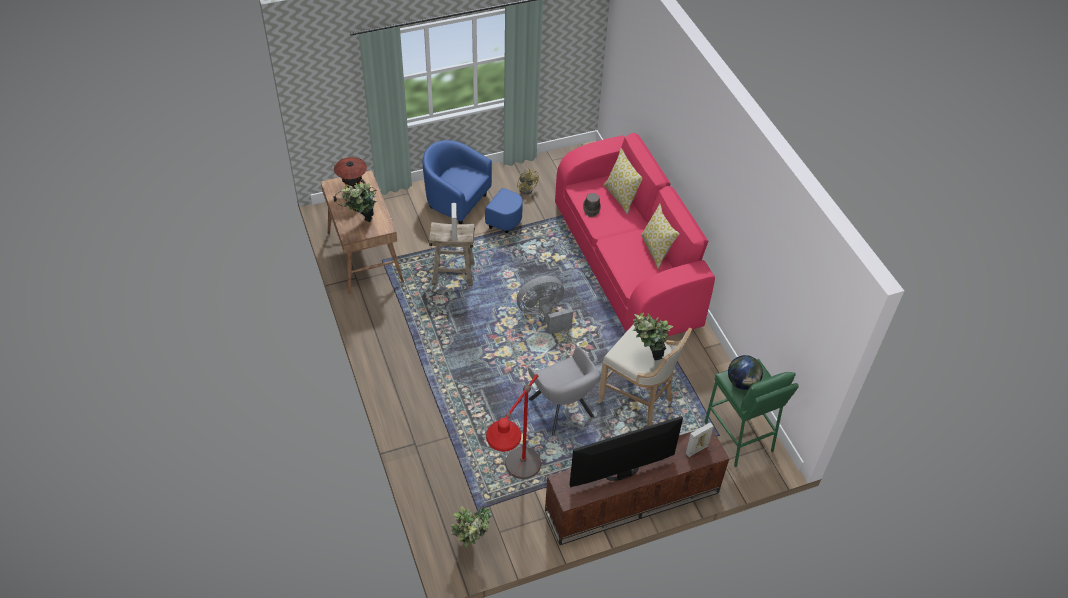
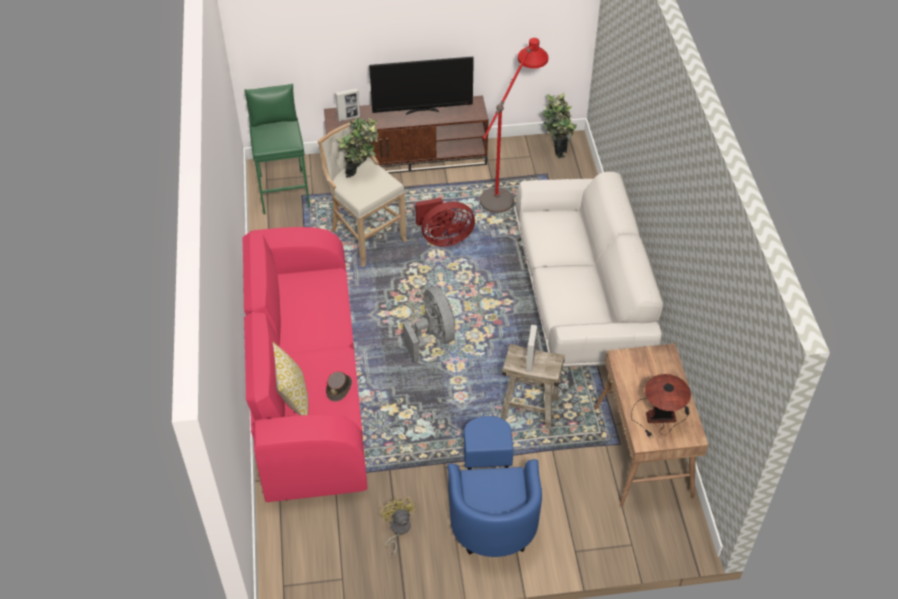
camera: 165 degrees left, 0 degrees up
(363, 225) = (649, 364): potted plant -> none
(424, 373) = (580, 295): none -> white sofa
(467, 207) = (491, 509): blue armchair -> blue armchair turned 45 degrees clockwise
(543, 315) = (433, 337): grey fan -> grey fan turned 105 degrees counterclockwise
(563, 410) = (444, 238): grey armchair -> red fan
(657, 250) = (283, 317): pillow -> none
(742, 382) = (283, 135): globe -> none

